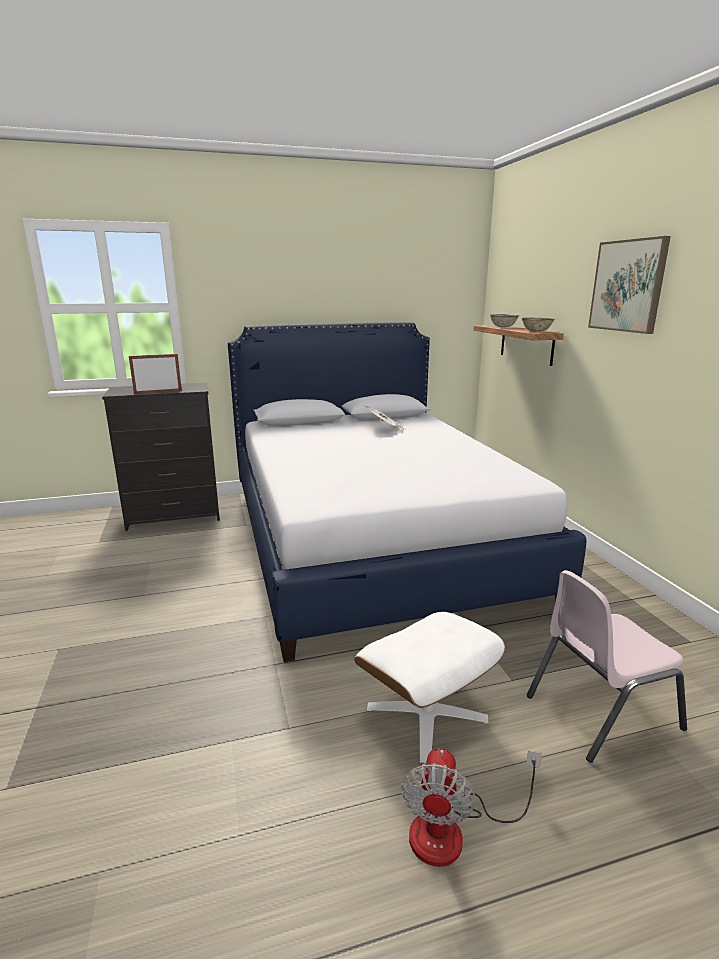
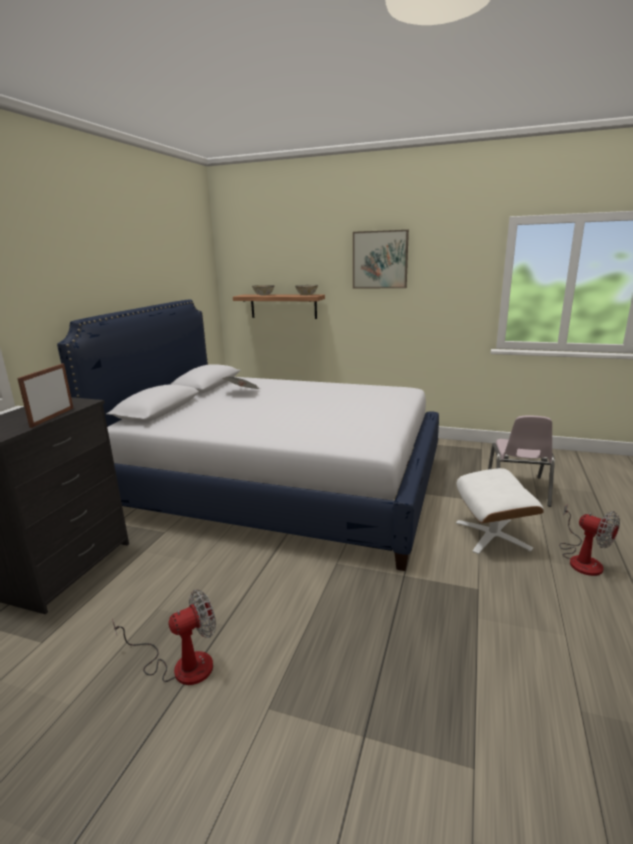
camera: 55 degrees left, 0 degrees up
(93, 596) = (181, 665): none -> fan

